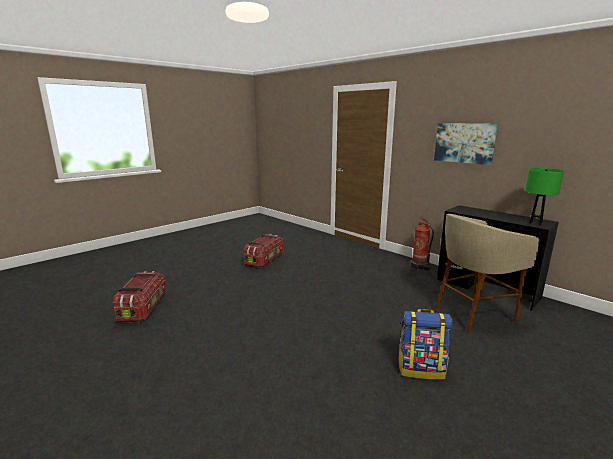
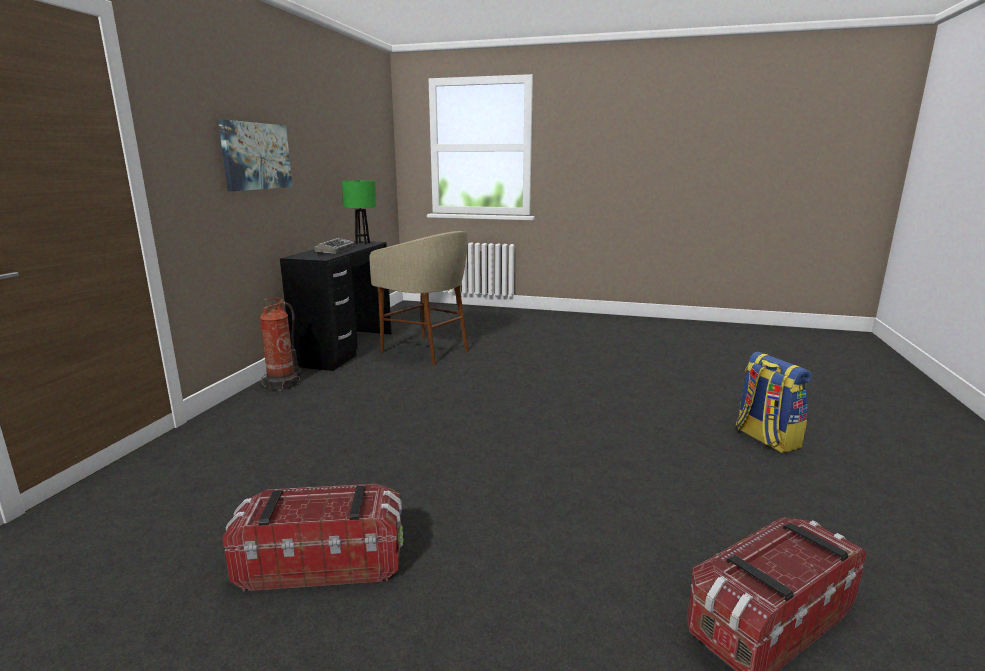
camera: 120 degrees left, 0 degrees up
(421, 369) = (554, 361): backpack -> backpack (765, 438)
(492, 215) = (335, 250): none -> keyboard

